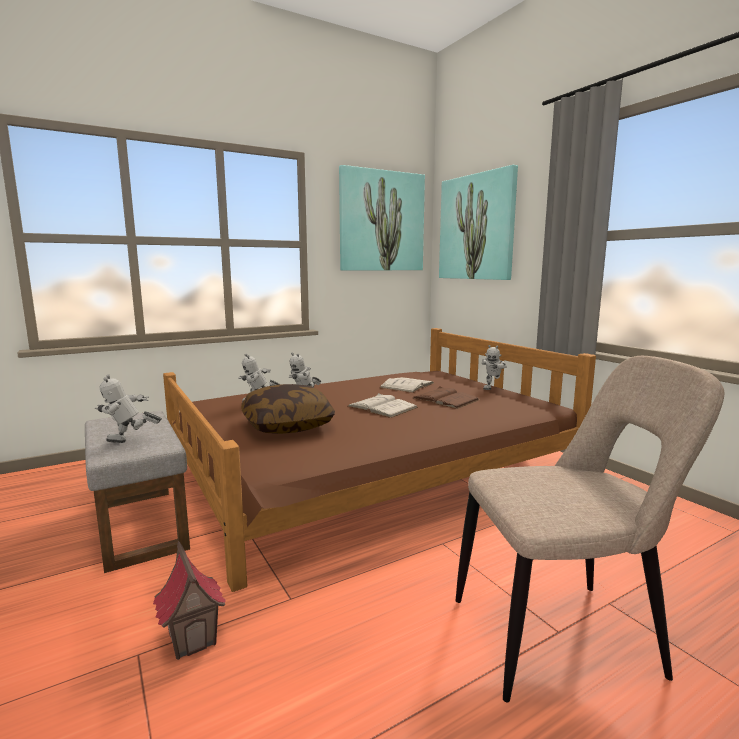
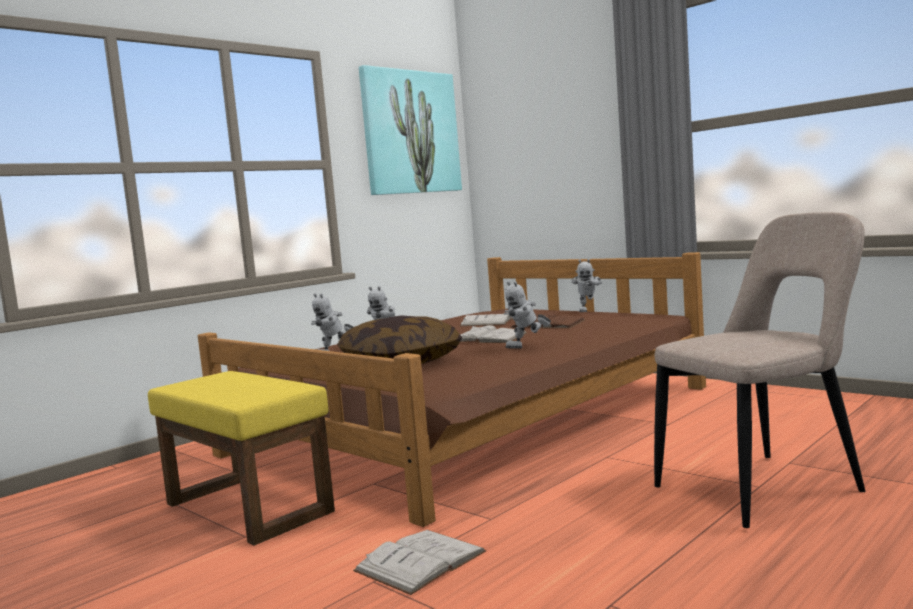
camera: 15 degrees left, 5 degrees down
(129, 442) = (250, 391): toy robot -> toy robot (527, 347)
(142, 526) = (250, 507): grey ottoman -> yellow ottoman
(193, 639) = (420, 561): toy house -> white book
(477, 227) = (528, 132): picture -> none

